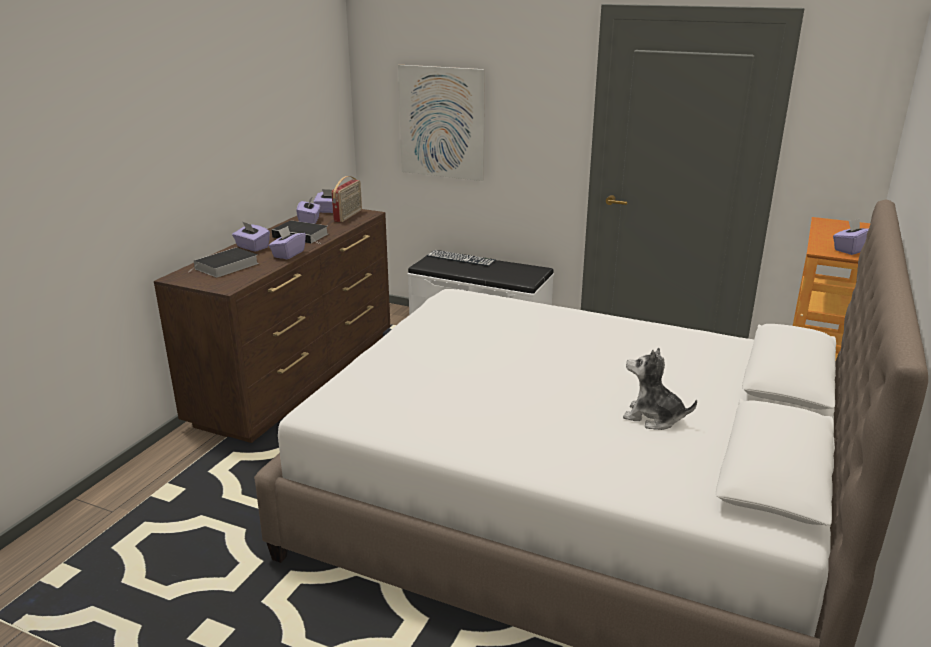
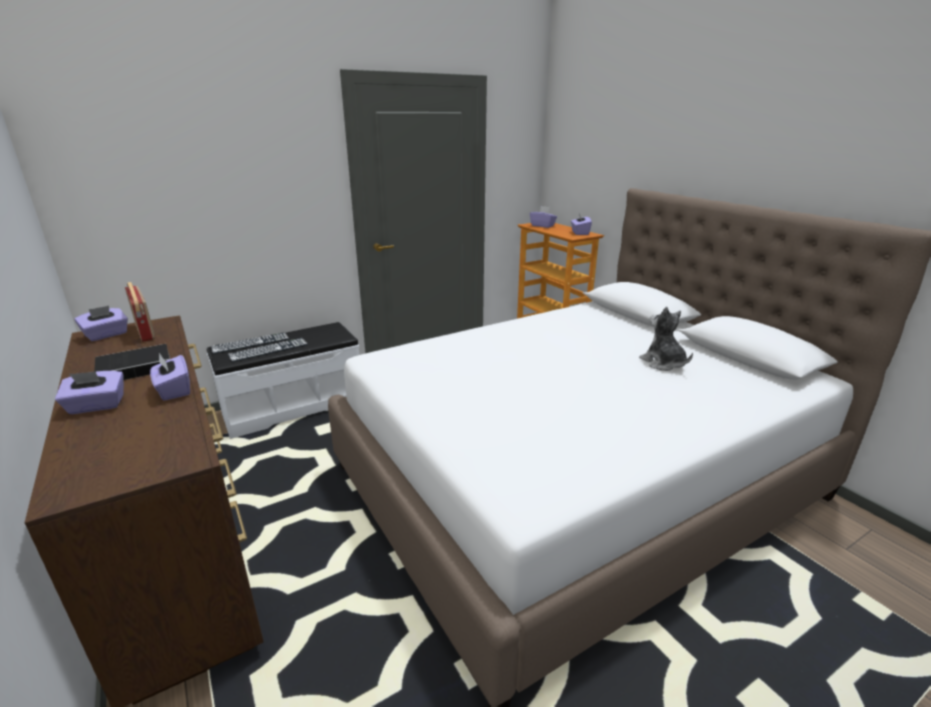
camera: 55 degrees left, 0 degrees up
(226, 267) = (117, 441): book -> none
(310, 221) = (106, 352): purple tissue box -> purple tissue box (542, 226)
(441, 122) = (184, 205): picture -> none
(461, 268) = (268, 349): none -> keyboard
(653, 418) = (663, 363): plush toy -> plush toy turned 90 degrees clockwise

